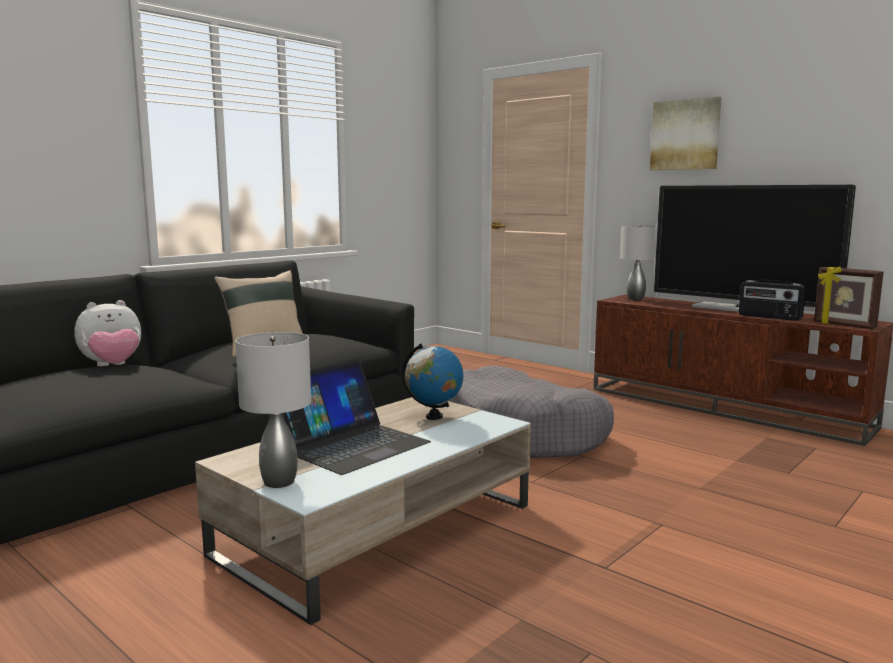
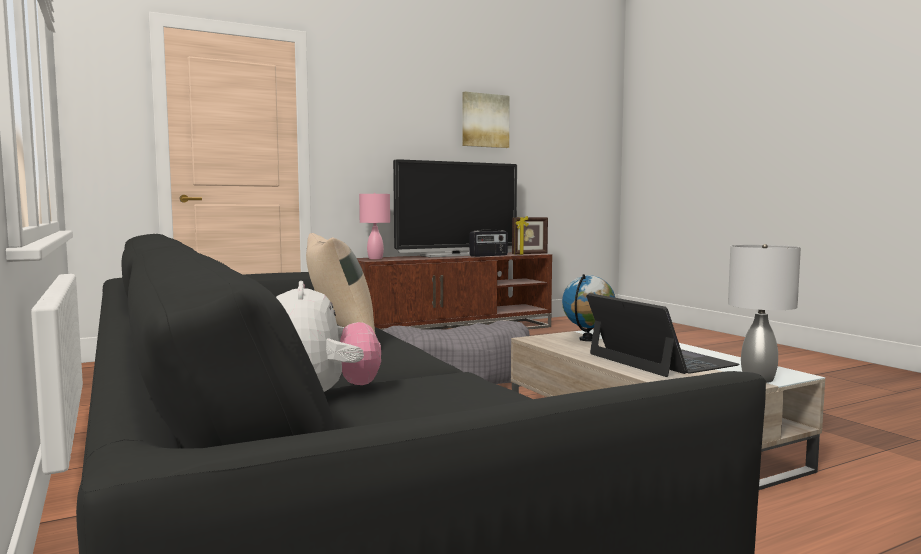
camera: 70 degrees left, 5 degrees down
(635, 299) = (375, 258): grey table lamp -> pink table lamp
(685, 135) = (390, 119): picture -> picture (485, 120)

